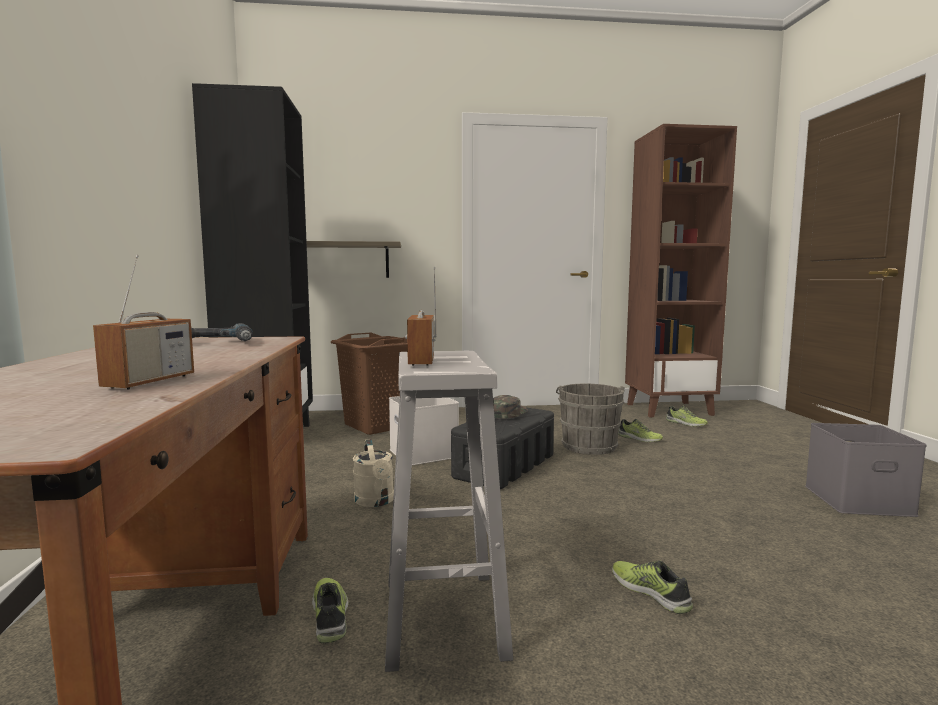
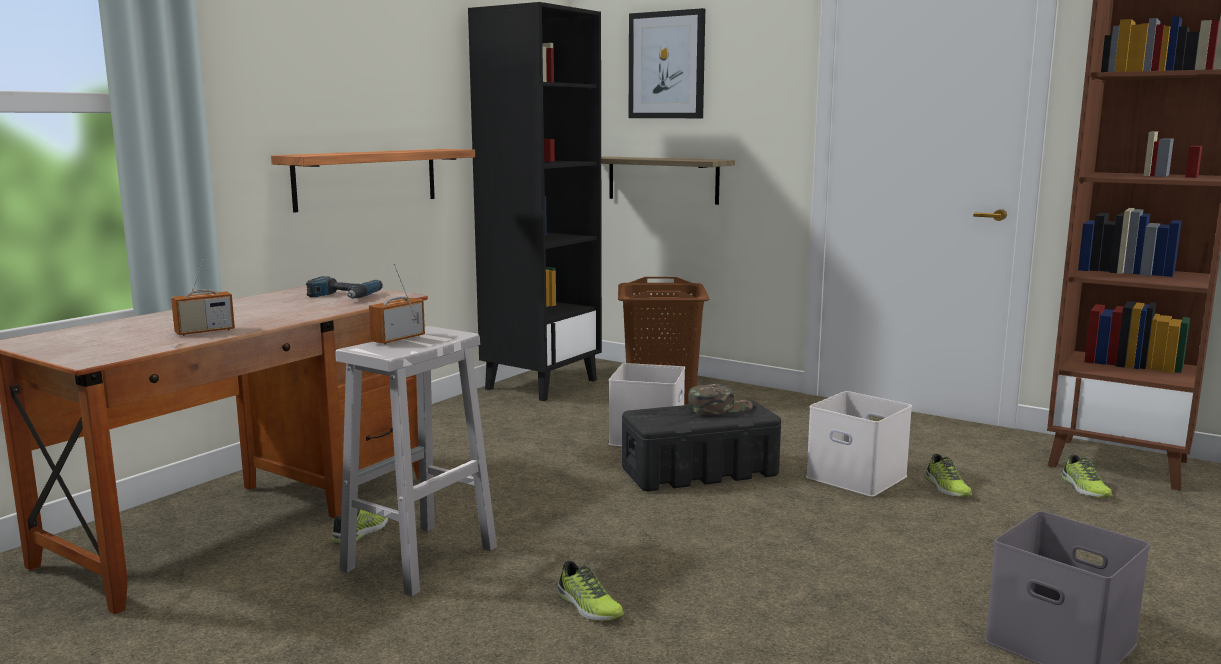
camera: 40 degrees right, 5 degrees up
(132, 229) = (367, 178): none -> shelf
(338, 171) = (667, 65): none -> picture
(376, 501) = (521, 468): beige watering can -> none
(588, 445) = (854, 477): grey bucket -> white storage box
(651, 592) = (588, 606): shoe -> shoe turned 135 degrees clockwise

